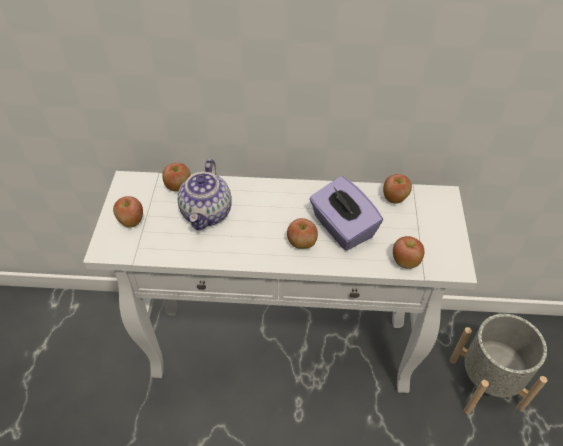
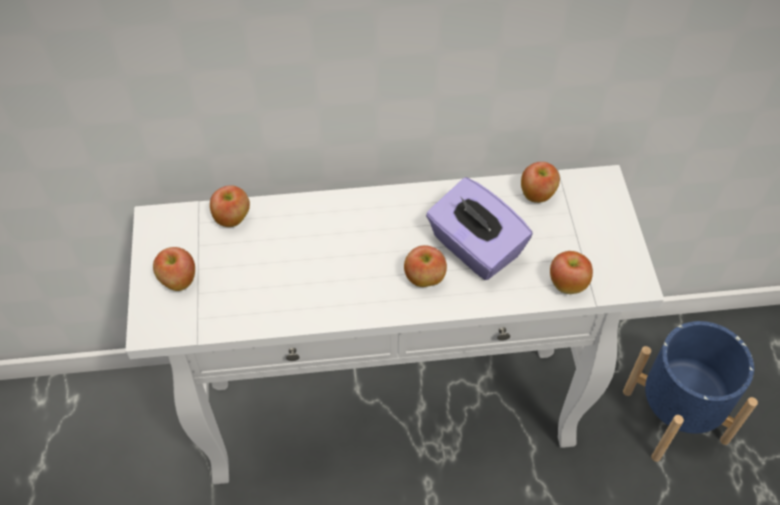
camera: 10 degrees left, 5 degrees up
(207, 213) = (284, 253): teapot -> none
(485, 383) = (674, 415): grey planter -> blue planter

